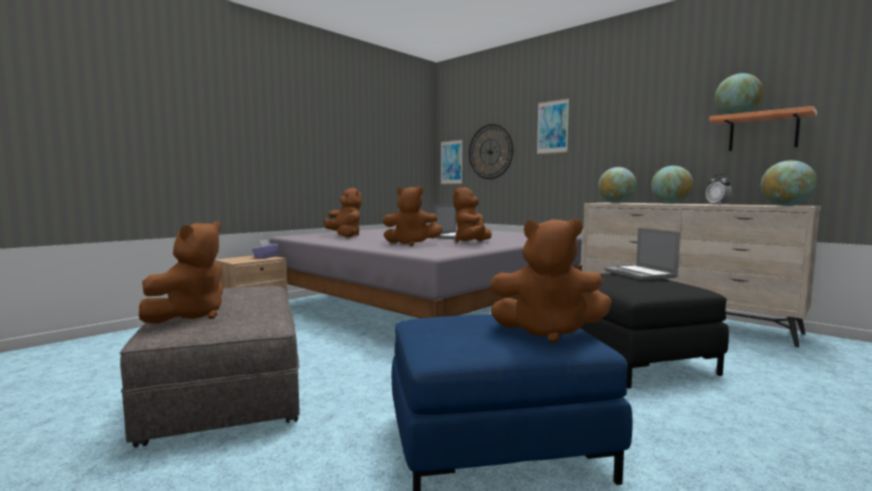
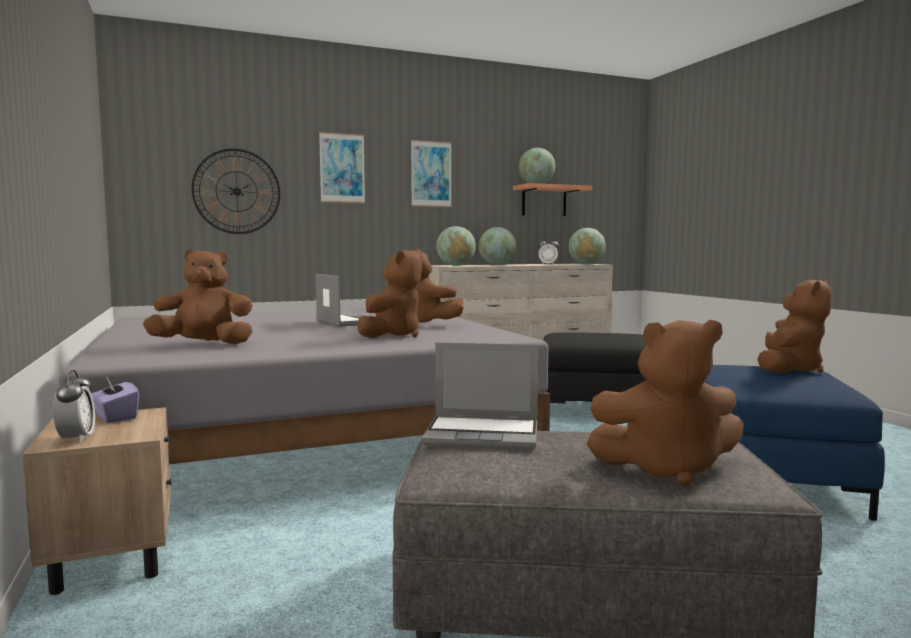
camera: 65 degrees left, 0 degrees up
(190, 316) = (666, 469): brown plush toy -> brown plush toy turned 135 degrees clockwise
(232, 259) = (76, 439): none -> alarm clock
(451, 162) = (149, 202): picture -> picture (431, 174)
(641, 274) = (579, 332): laptop -> laptop (484, 435)

